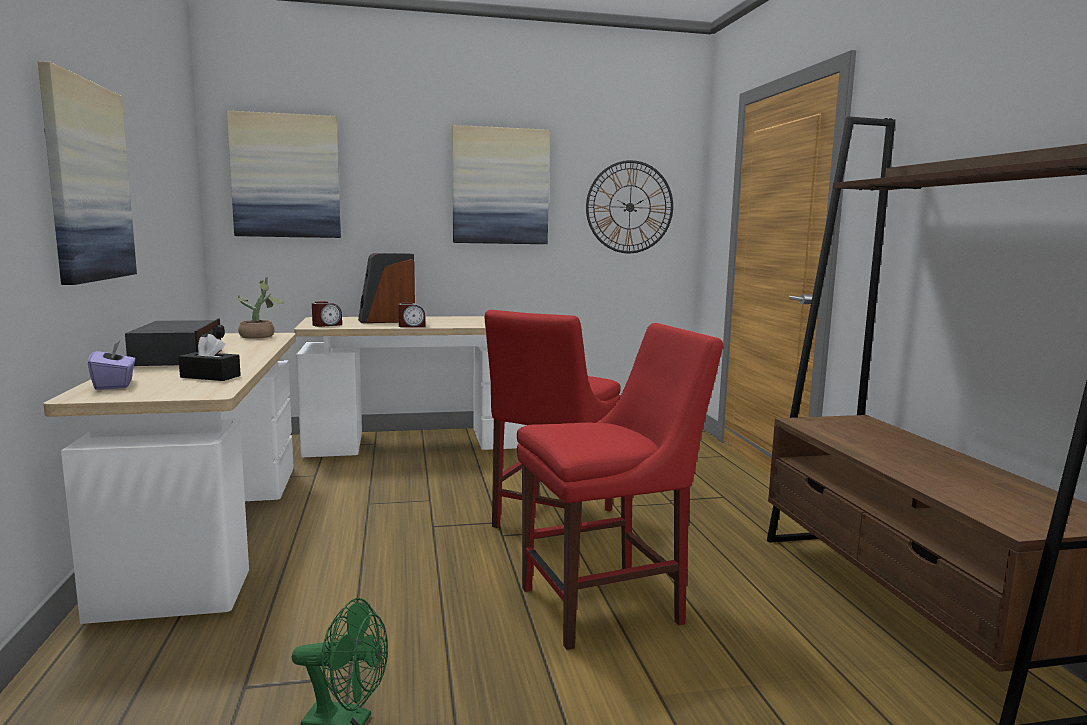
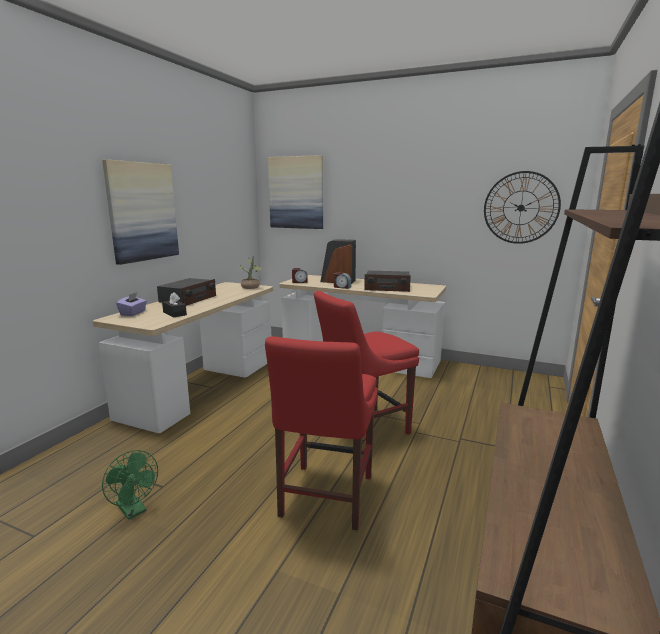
camera: 35 degrees right, 5 degrees up
(478, 322) = (387, 288): none -> radio
(500, 186) = (420, 194): picture -> none
(609, 604) = (325, 499): red chair -> red chair turned 90 degrees clockwise

